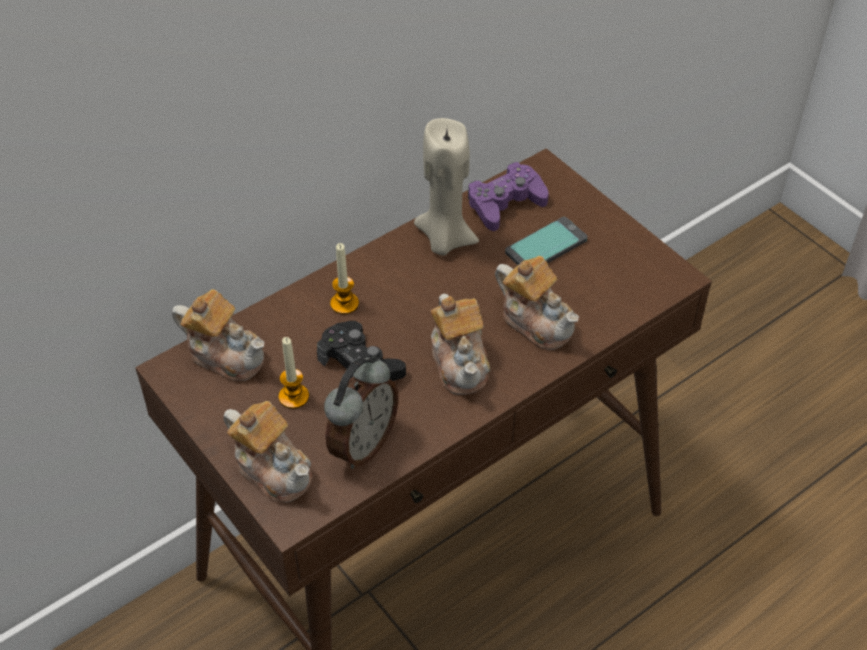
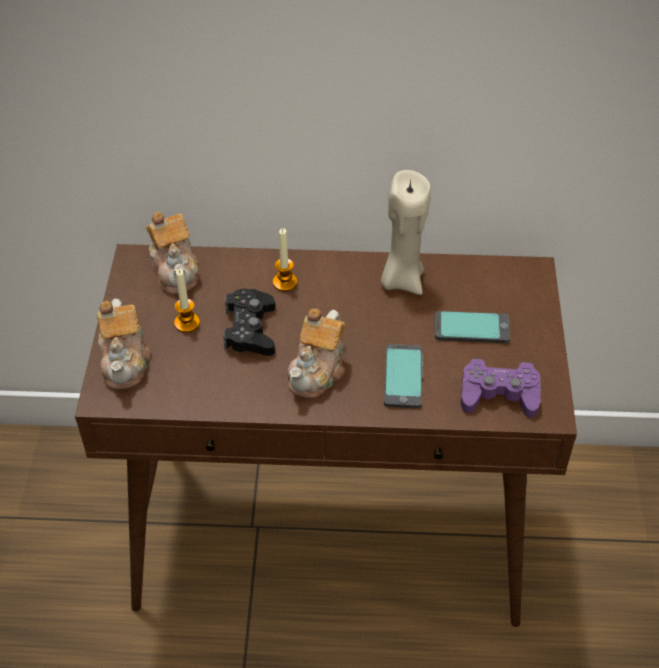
camera: 40 degrees right, 0 degrees up
(362, 444) = (194, 382): alarm clock -> none
(505, 203) = (475, 280): purple game controller -> purple game controller (499, 394)
(536, 321) = (403, 377): teapot -> phone

